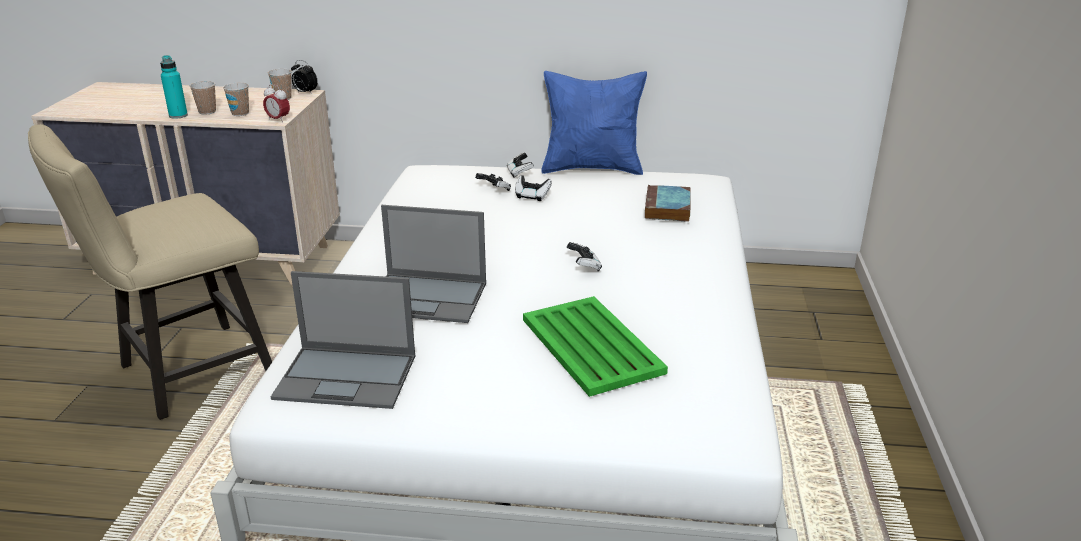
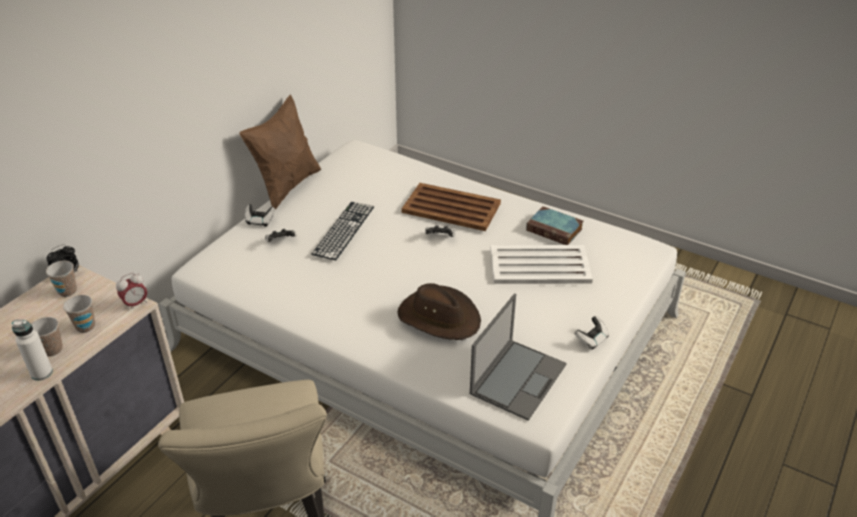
camera: 65 degrees left, 10 degrees up
(178, 115) = (41, 373): turquoise bottle -> white bottle
(428, 298) = (439, 317): laptop -> brown hat
(532, 196) = (311, 227): game controller -> game controller (591, 340)
(541, 211) = (344, 230): none -> keyboard
(591, 345) = (538, 265): green tray -> white tray
(592, 168) = (287, 186): blue pillow -> brown pillow
(653, 257) = (450, 207): none -> brown tray
(668, 208) = (390, 178): book -> book (555, 229)

